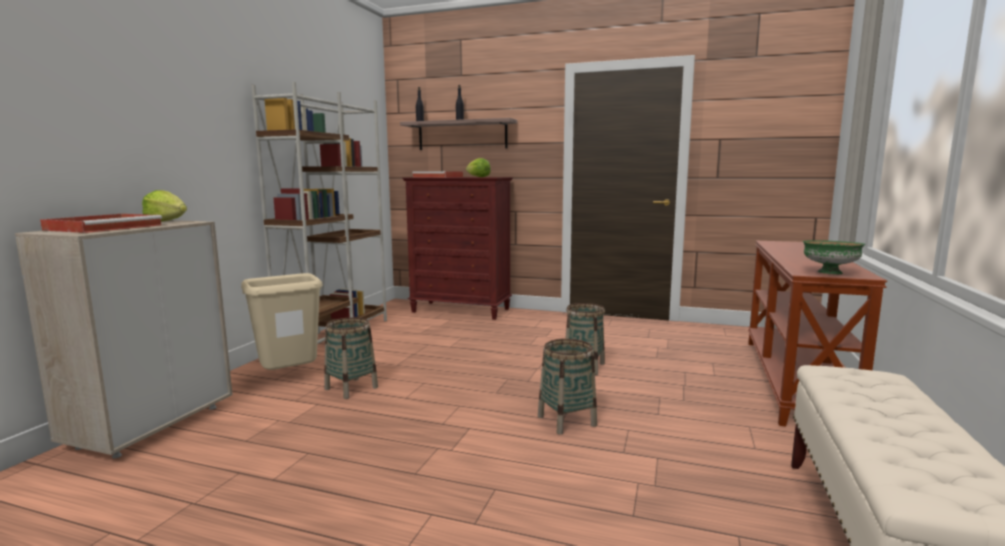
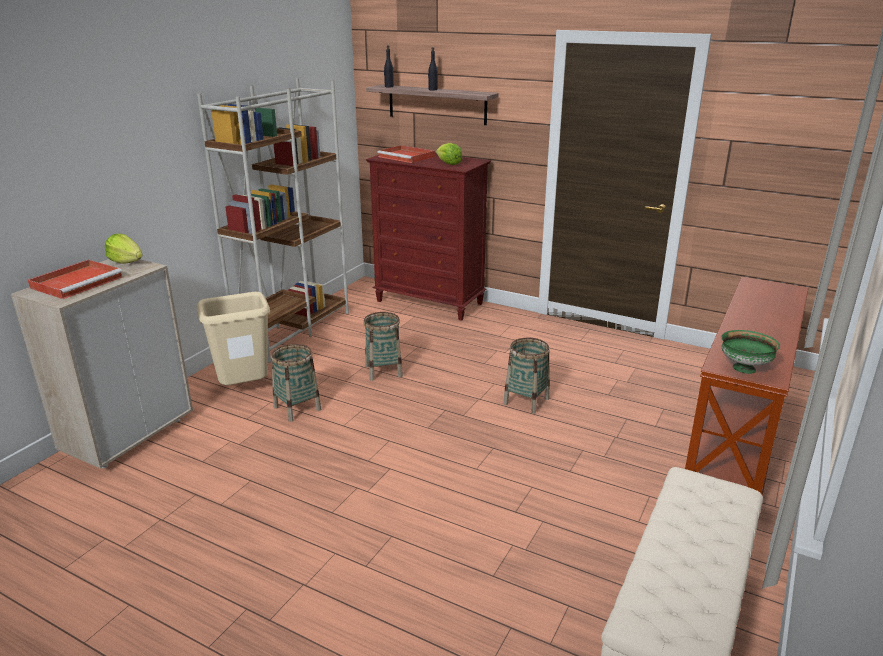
camera: 10 degrees right, 15 degrees up
(566, 421) = (480, 470): basket -> basket (383, 371)

